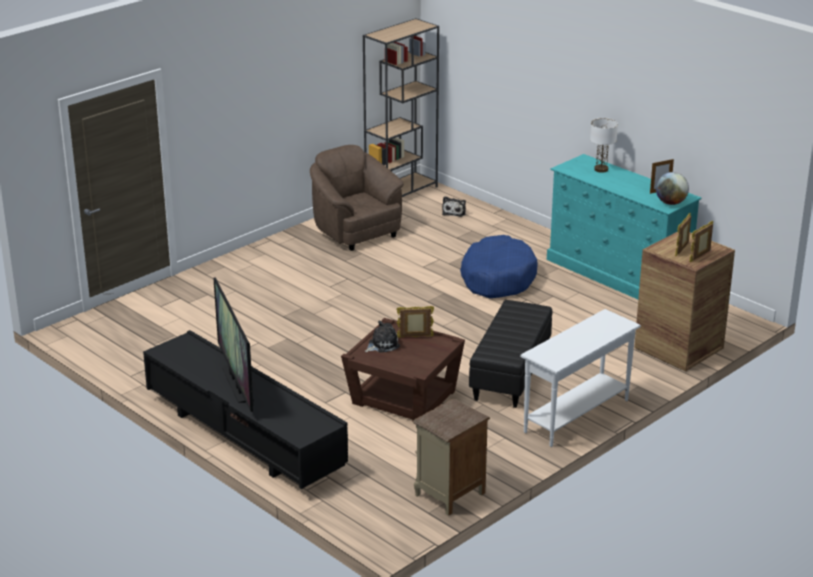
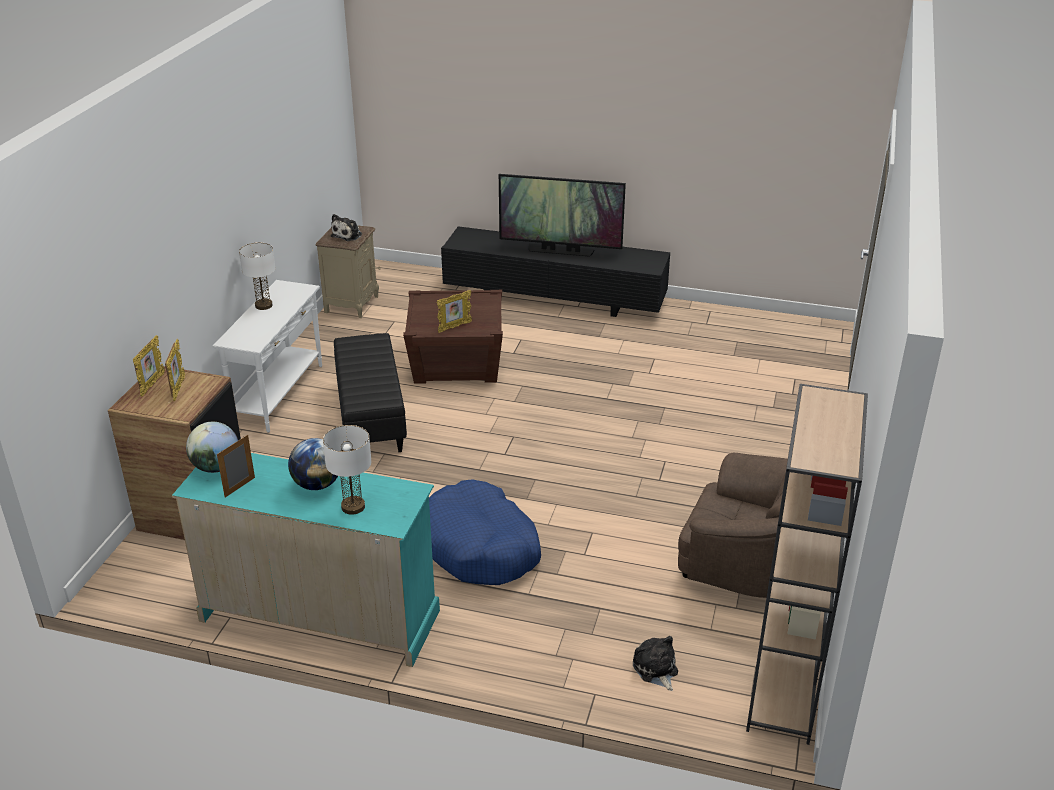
camera: 150 degrees right, 5 degrees up
(237, 384) = (560, 251): television -> television turned 150 degrees clockwise
(382, 345) = (478, 311): plush toy -> plush toy (348, 235)
(581, 347) = (264, 305): none -> table lamp
(615, 182) = (317, 484): none -> globe

